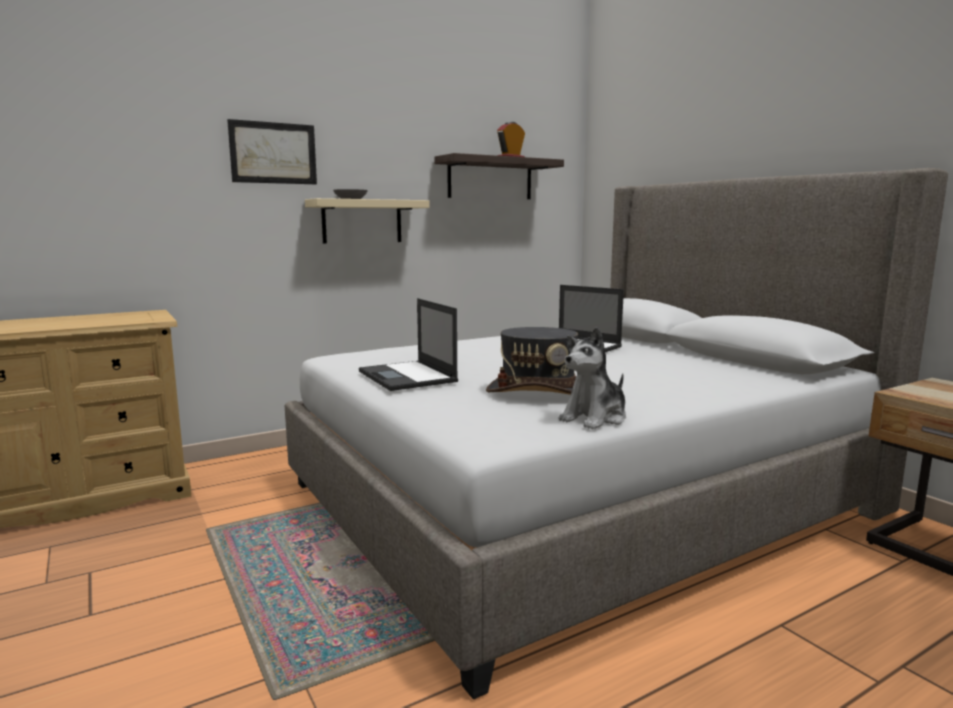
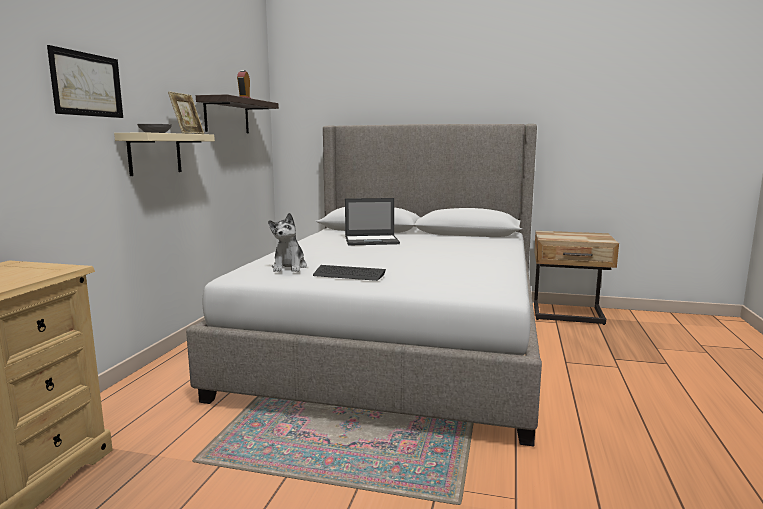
camera: 45 degrees left, 0 degrees up
(400, 199) = (188, 133): none -> picture frame
(408, 376) = (349, 275): laptop -> keyboard
(538, 392) = (439, 267): grey hat -> none
(595, 418) = (502, 272): plush toy -> plush toy (289, 267)

